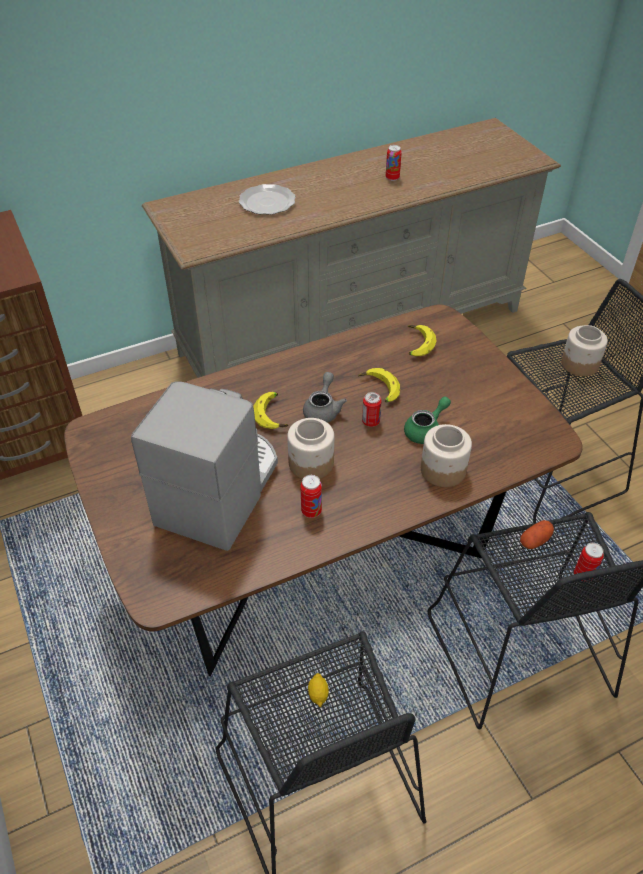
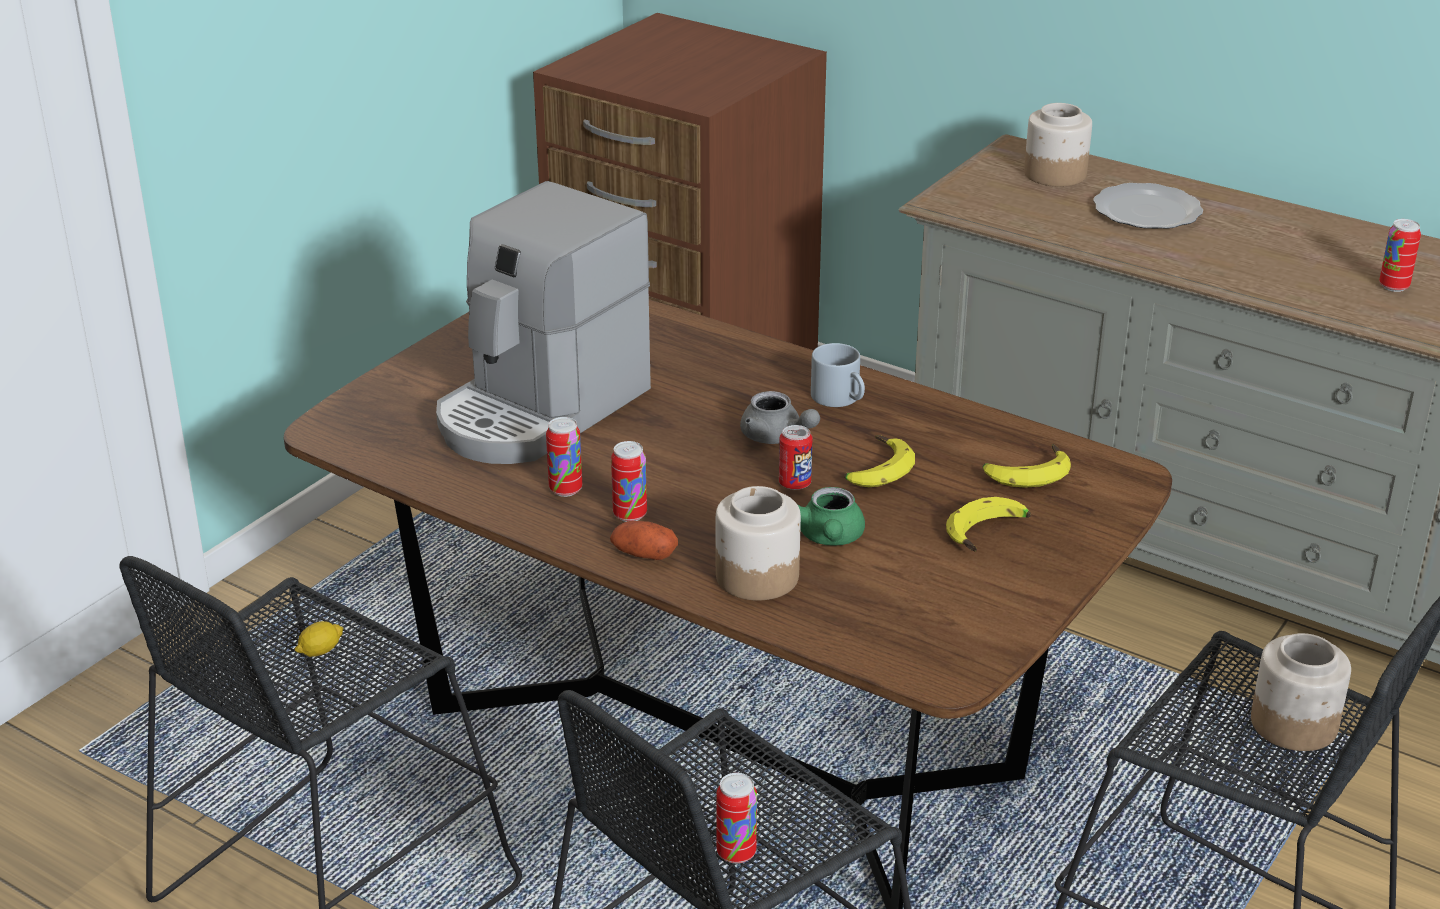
camera: 60 degrees right, 15 degrees down
(220, 490) = (540, 410): coffee machine -> coffee machine turned 135 degrees clockwise
(273, 414) = (722, 402): banana -> banana (990, 534)
(305, 372) = (841, 398): none -> grey mug
(311, 463) = (656, 461): jar -> jar (1054, 174)
(323, 409) = (776, 437): grey teapot -> grey teapot turned 60 degrees clockwise
(355, 495) = (630, 515): none -> can
(426, 430) = (829, 538): green teapot -> green teapot turned 75 degrees clockwise
(535, 540) = (767, 777): potato -> potato (644, 554)

